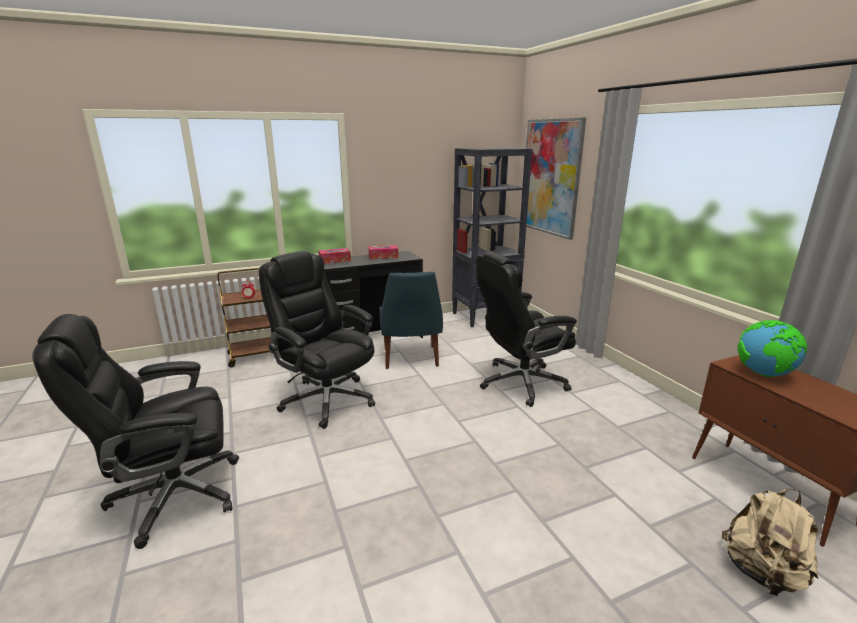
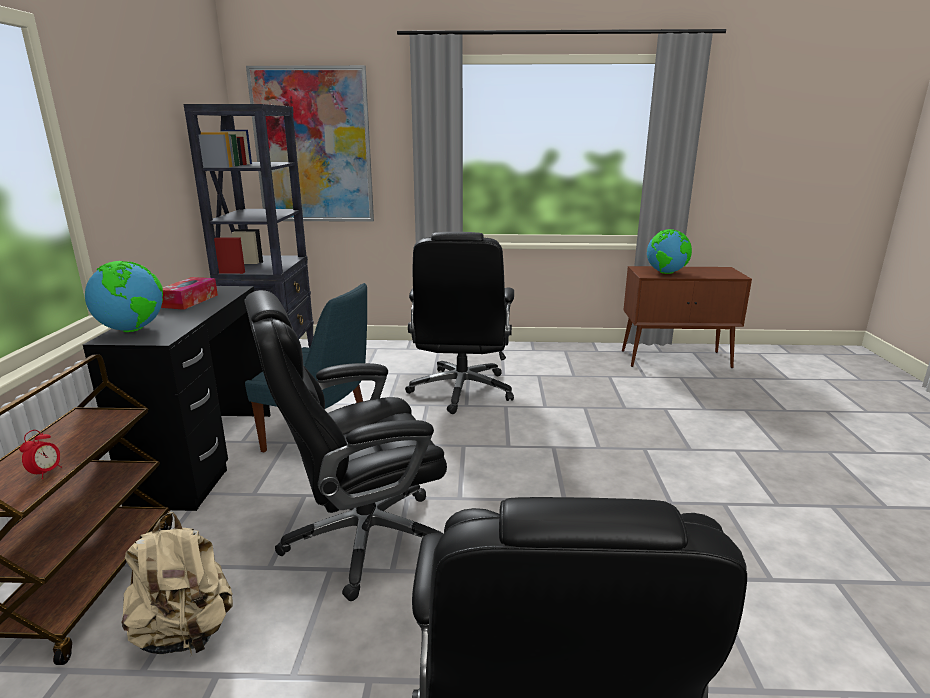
camera: 65 degrees left, 0 degrees up
(334, 260) = (132, 330): tissue box -> globe
(762, 573) = (754, 392): beige backpack -> beige backpack (185, 633)

